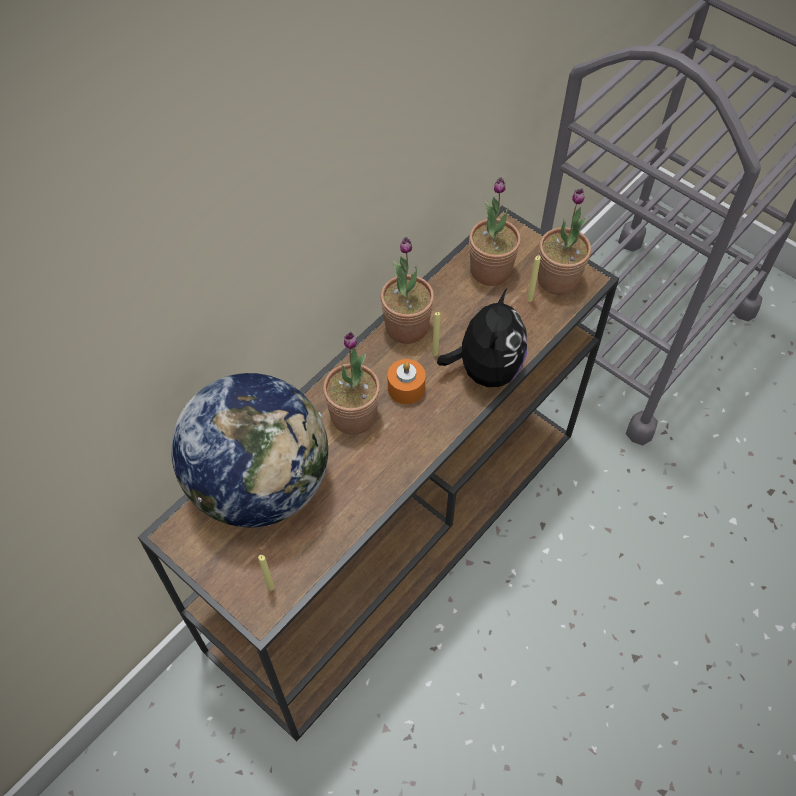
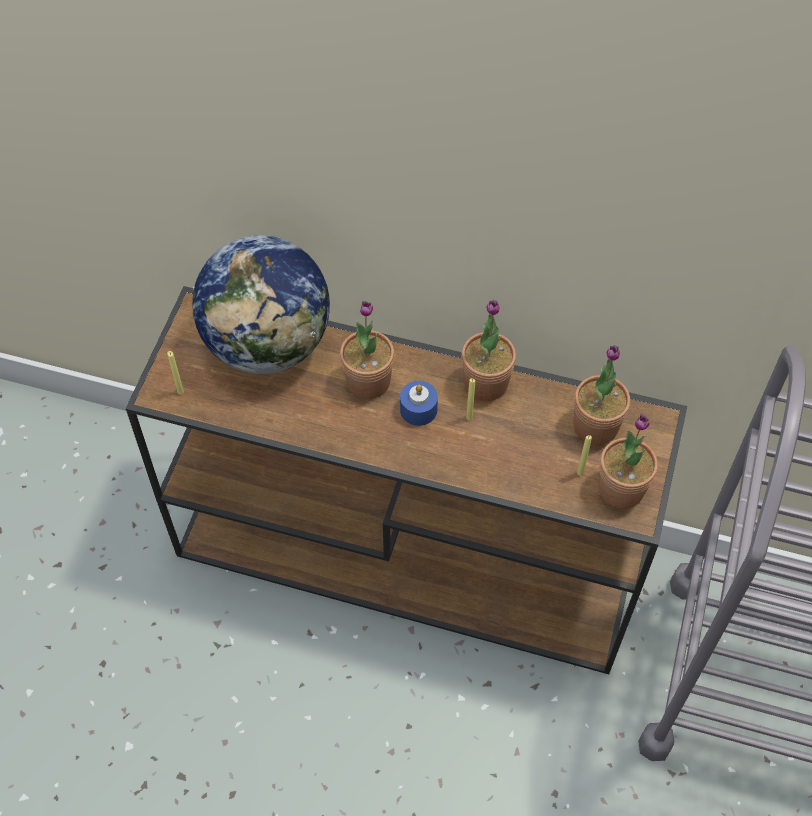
camera: 65 degrees right, 0 degrees up
(406, 388) = (418, 409): orange candle -> blue candle
(485, 369) = (475, 465): plush toy -> none

